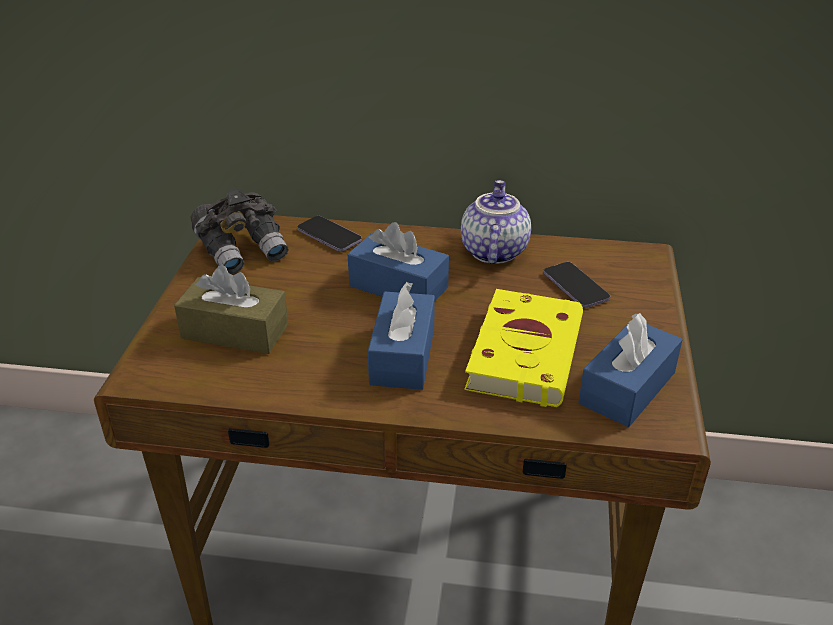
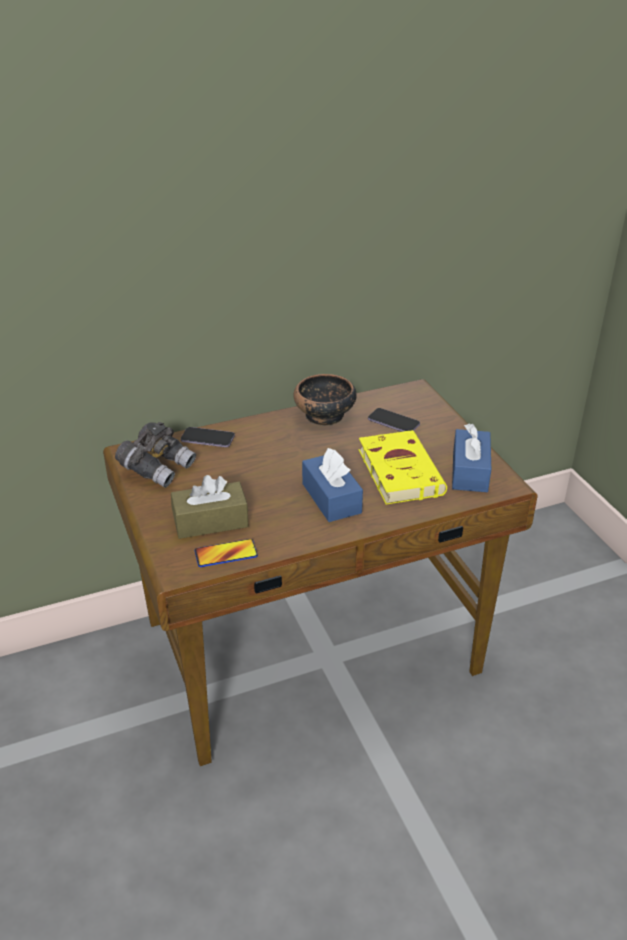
camera: 30 degrees left, 0 degrees up
(211, 377) = (226, 554): none -> phone
(398, 286) = (287, 457): blue tissue box -> none
(492, 251) = (324, 415): teapot -> bowl

